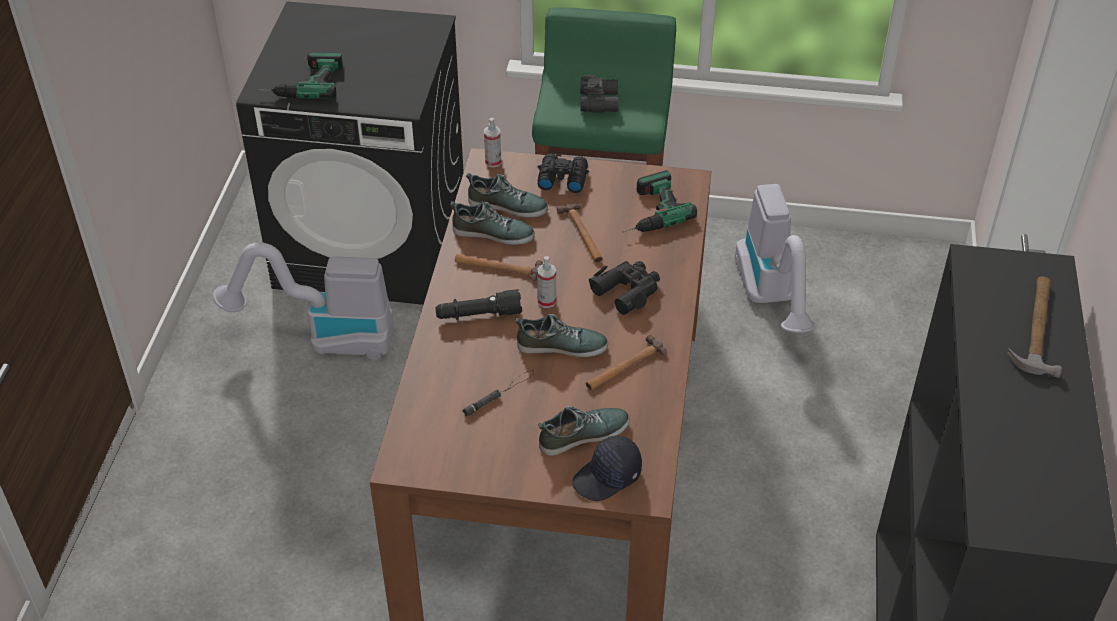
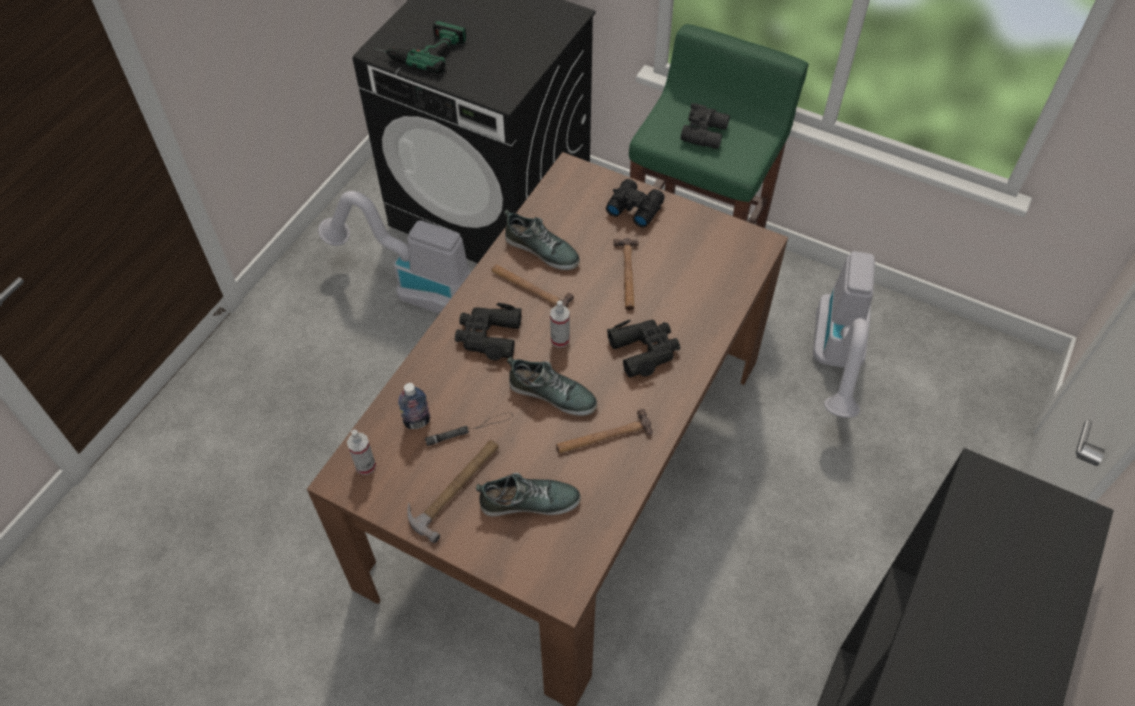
camera: 20 degrees right, 10 degrees up
(447, 400) = (417, 422): none -> bottle
(478, 315) = (488, 336): black flashlight -> black binoculars
(493, 162) = (576, 172): spray bottle -> spray bottle (365, 466)
(507, 205) = (569, 223): shoe -> none
(608, 477) = (532, 559): black cap -> none
(647, 211) = (702, 266): power drill -> none
(1037, 327) = (1023, 598): hammer -> hammer (456, 487)

